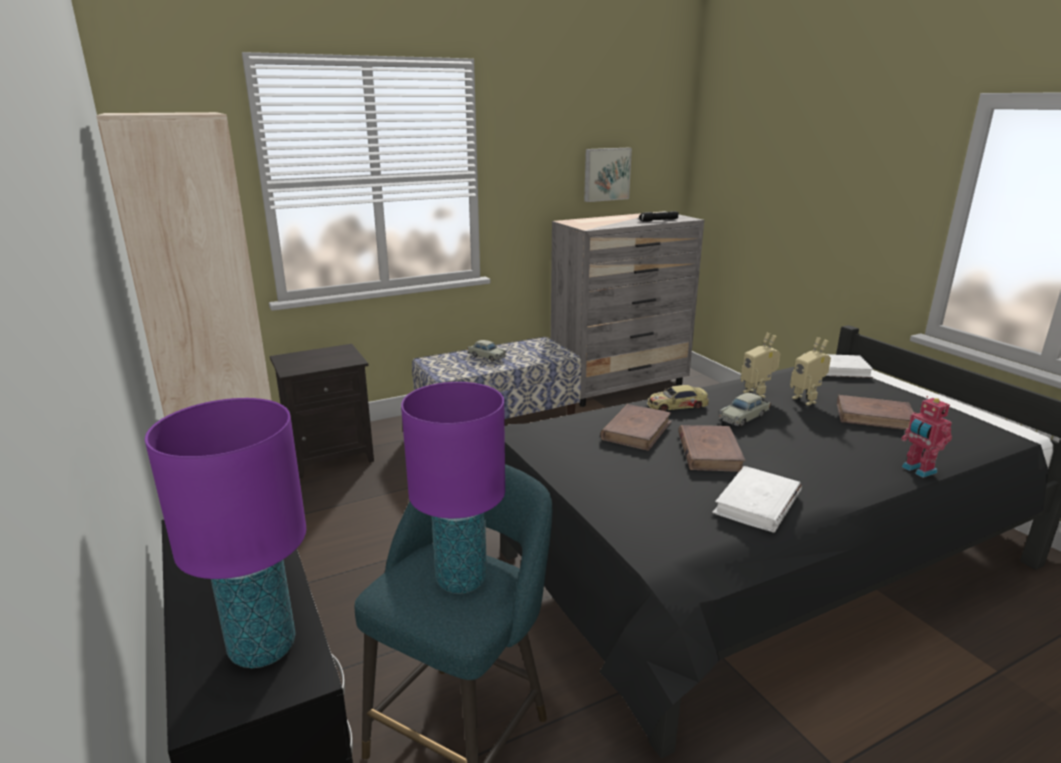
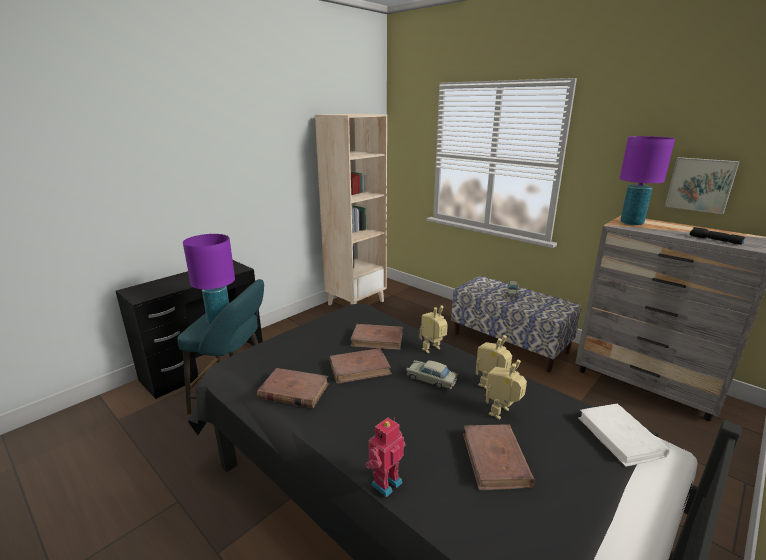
camera: 70 degrees right, 0 degrees up
(263, 648) = (156, 290): purple table lamp -> purple table lamp (631, 223)
(331, 456) = (420, 306): black nightstand -> none
(677, 405) = (433, 350): toy car -> toy robot
(757, 503) = (293, 391): white book -> brown book

